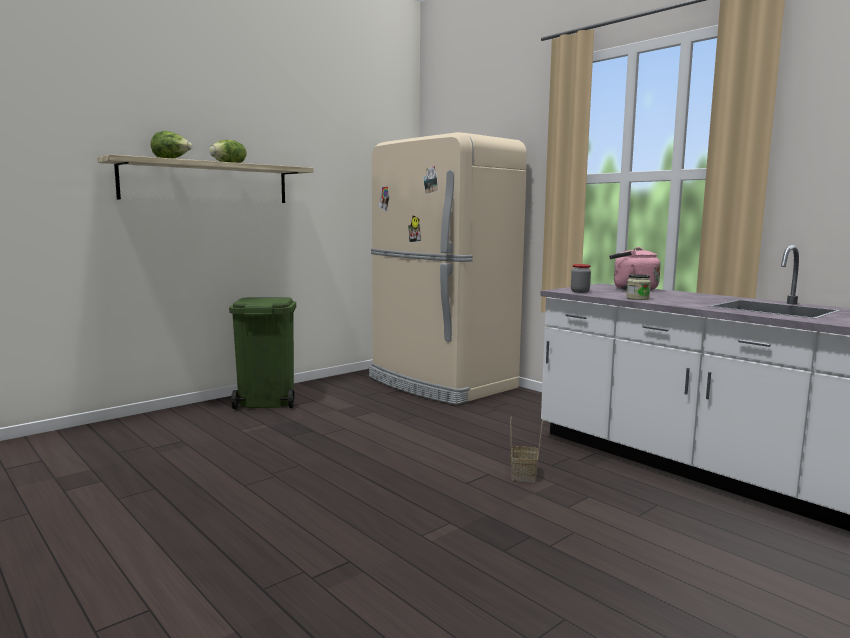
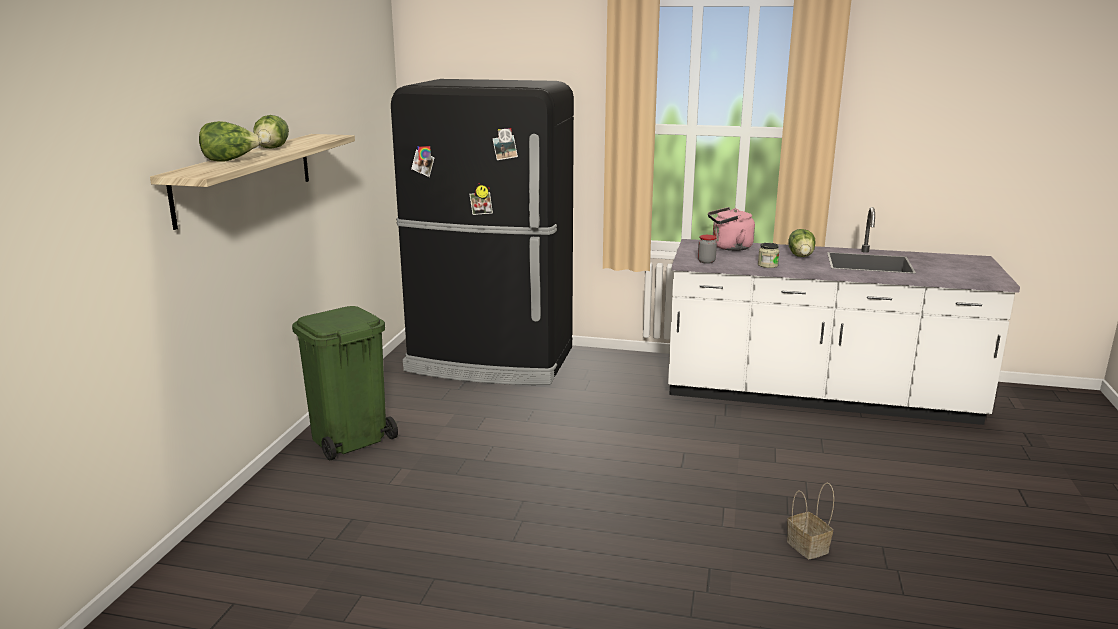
camera: 35 degrees left, 10 degrees up
(440, 383) = (491, 361): beige fridge -> black fridge
(524, 475) = (710, 444): basket -> basket (809, 547)
(697, 298) = (801, 256): none -> lettuce

